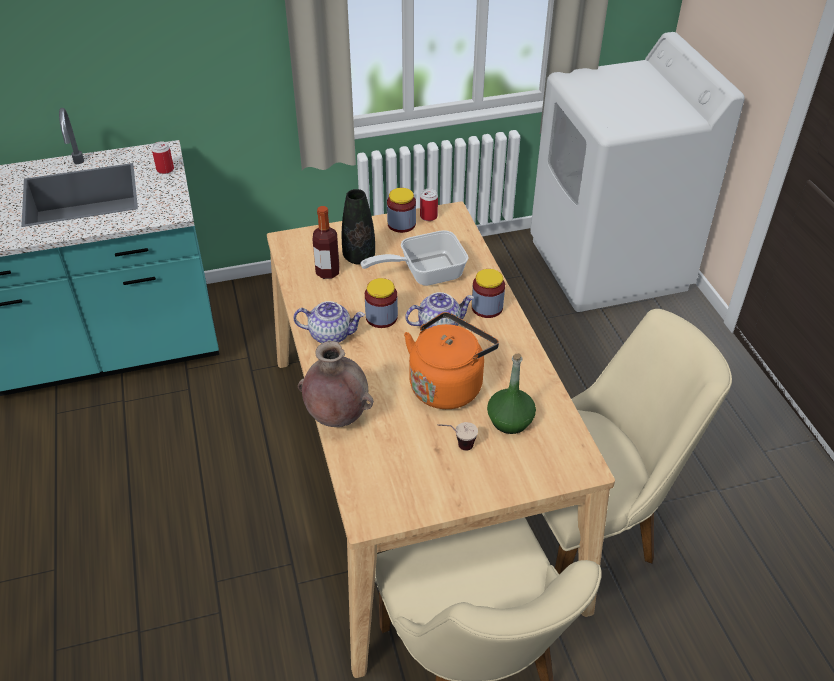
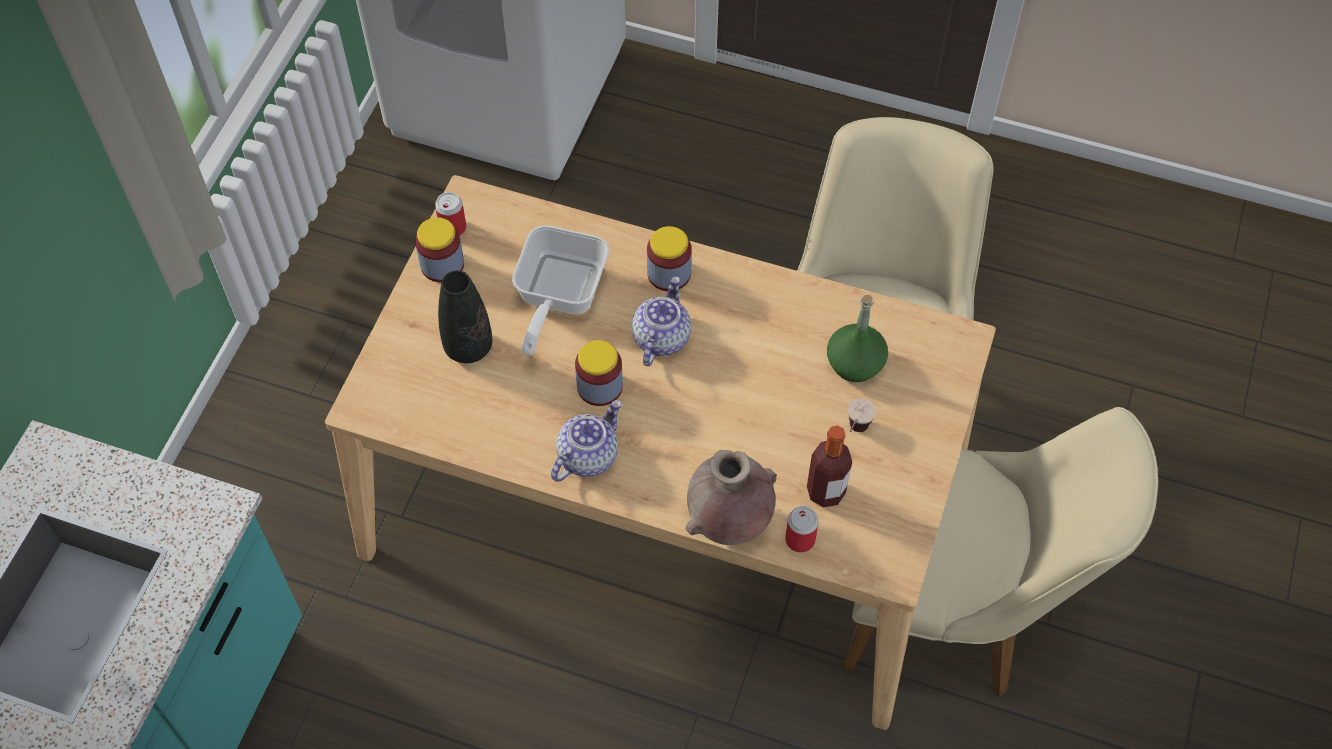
camera: 55 degrees left, 15 degrees up
(165, 170) = (99, 473): can -> can (800, 539)
(327, 272) = (468, 396): bottle -> bottle (825, 491)
(448, 385) = (761, 387): orange kettle -> none

